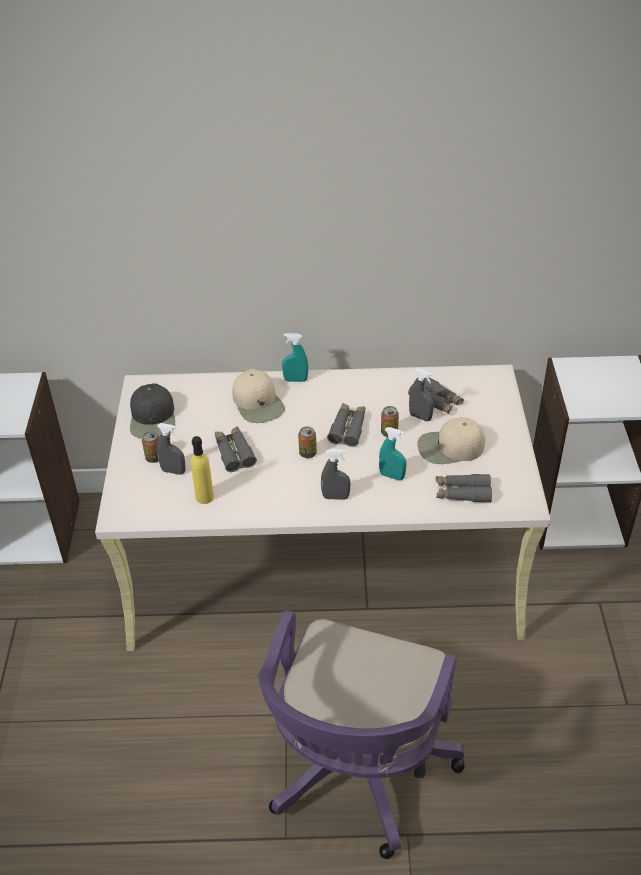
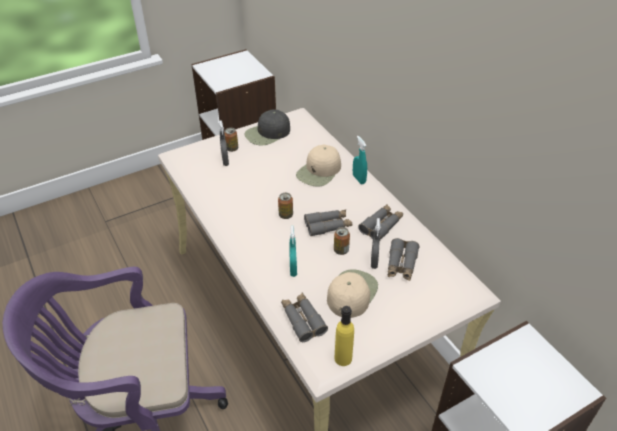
camera: 60 degrees right, 0 degrees up
(204, 497) = (210, 184): yellow bottle -> yellow bottle (343, 358)
(234, 453) = (261, 180): grey binoculars -> grey binoculars (381, 226)
(335, 497) = (250, 246): grey spray bottle -> none
(450, 447) = (351, 293): beige cap -> beige cap turned 60 degrees clockwise

